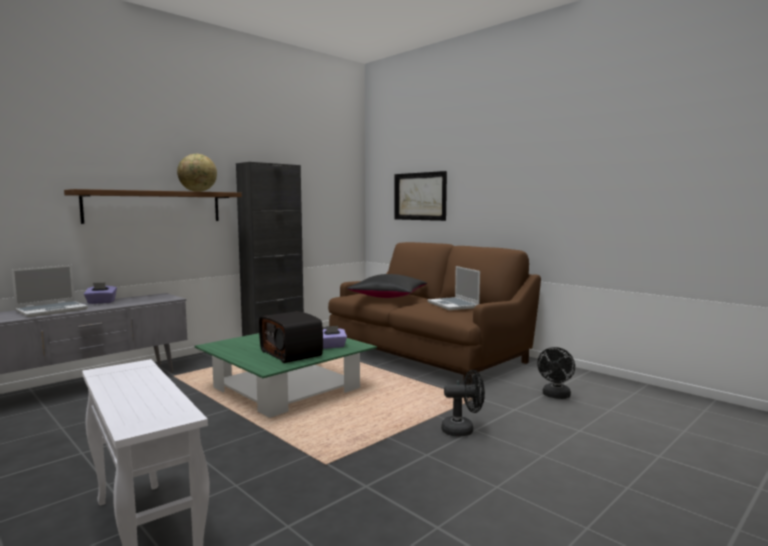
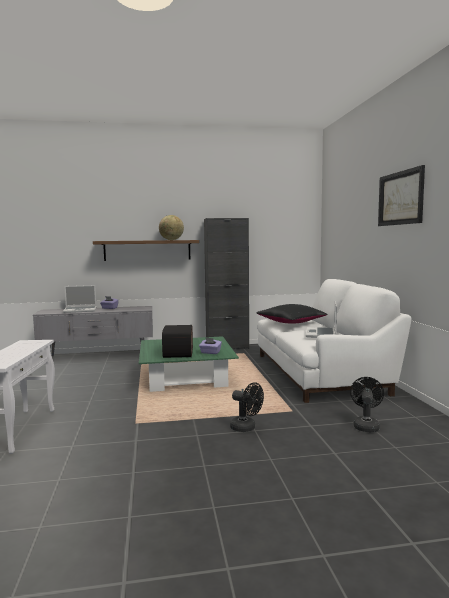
camera: 35 degrees right, 0 degrees up
(420, 196) = (347, 239): picture -> picture (400, 198)
(428, 352) = (320, 373): brown sofa -> white sofa
(556, 396) = (366, 425): black fan -> black fan turned 135 degrees clockwise

